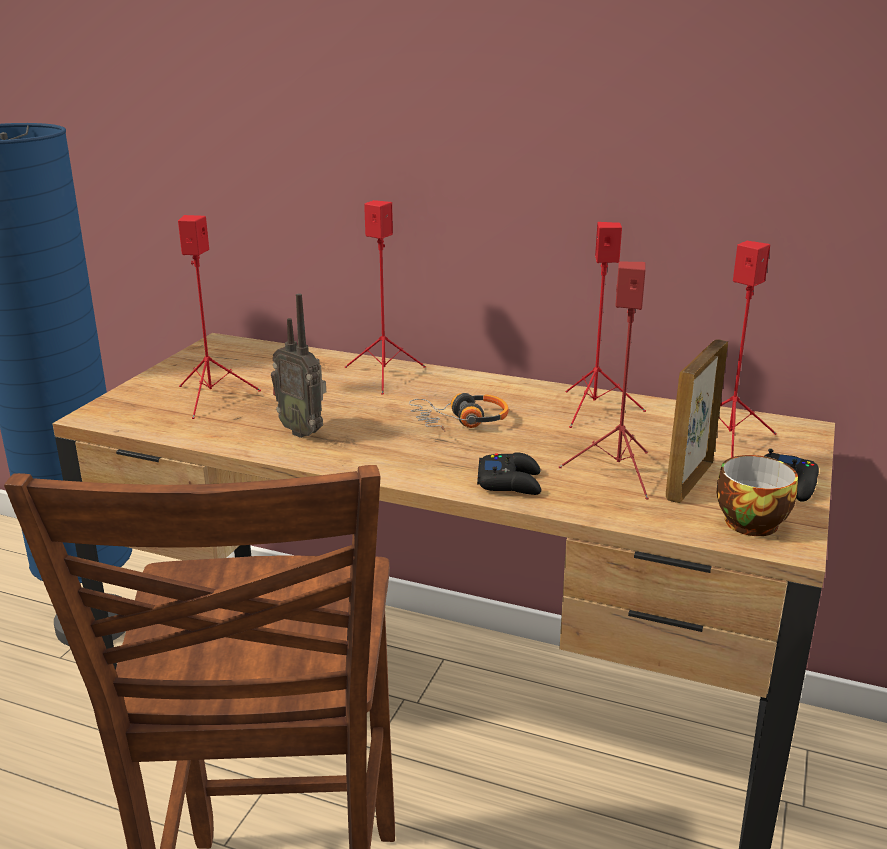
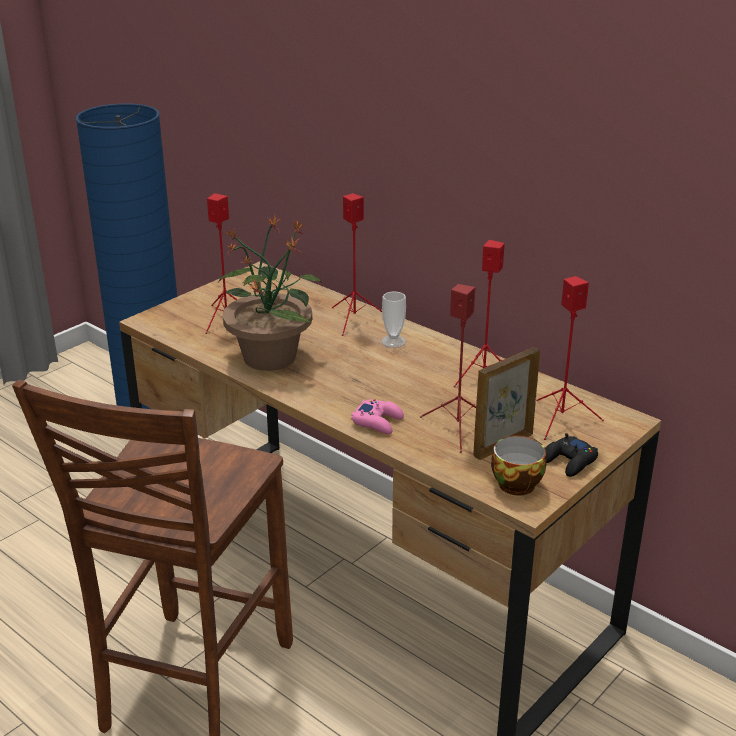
camera: 20 degrees right, 5 degrees up
(303, 431) = (270, 356): radio -> potted plant
(452, 391) = (393, 341): none -> cup
(460, 422) = (379, 368): headphones -> none
(510, 482) = (378, 421): black game controller -> pink game controller

